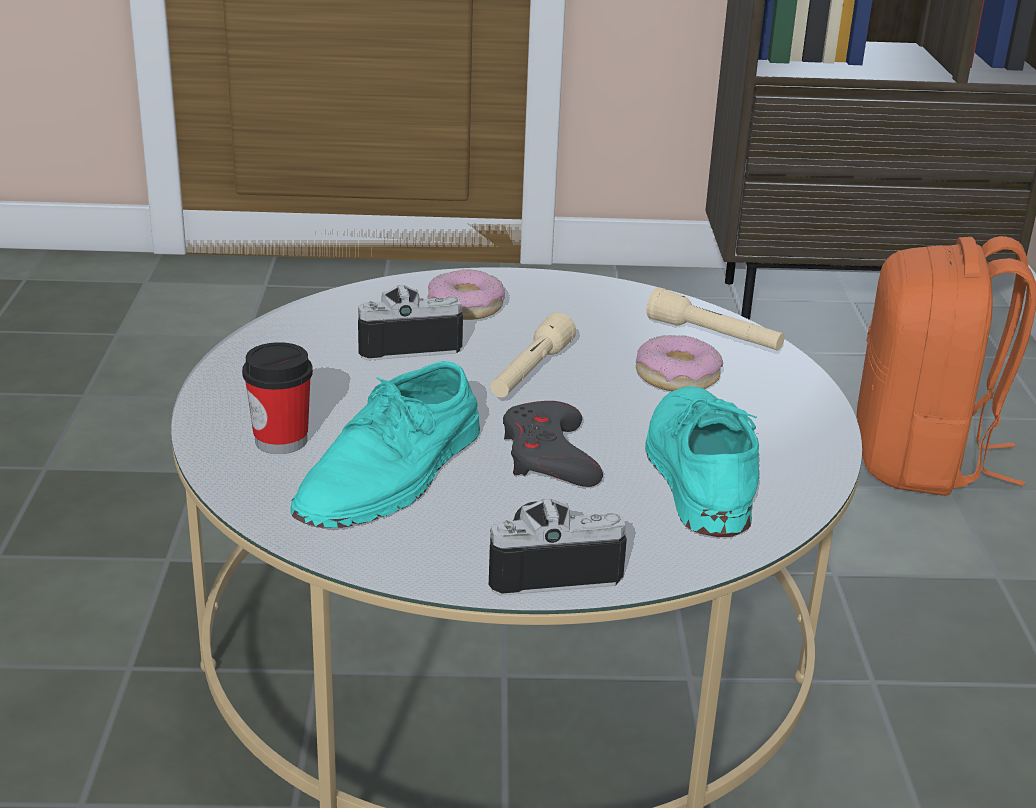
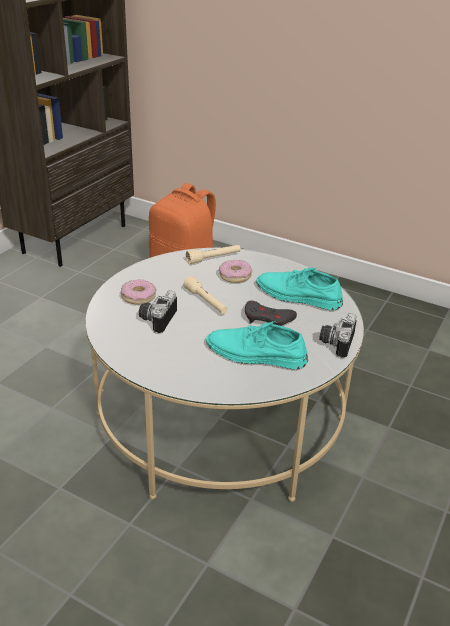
camera: 60 degrees left, 5 degrees up
(281, 440) = (210, 372): cup -> none
(393, 474) = (255, 354): turquoise shoe -> turquoise shoe turned 135 degrees clockwise

